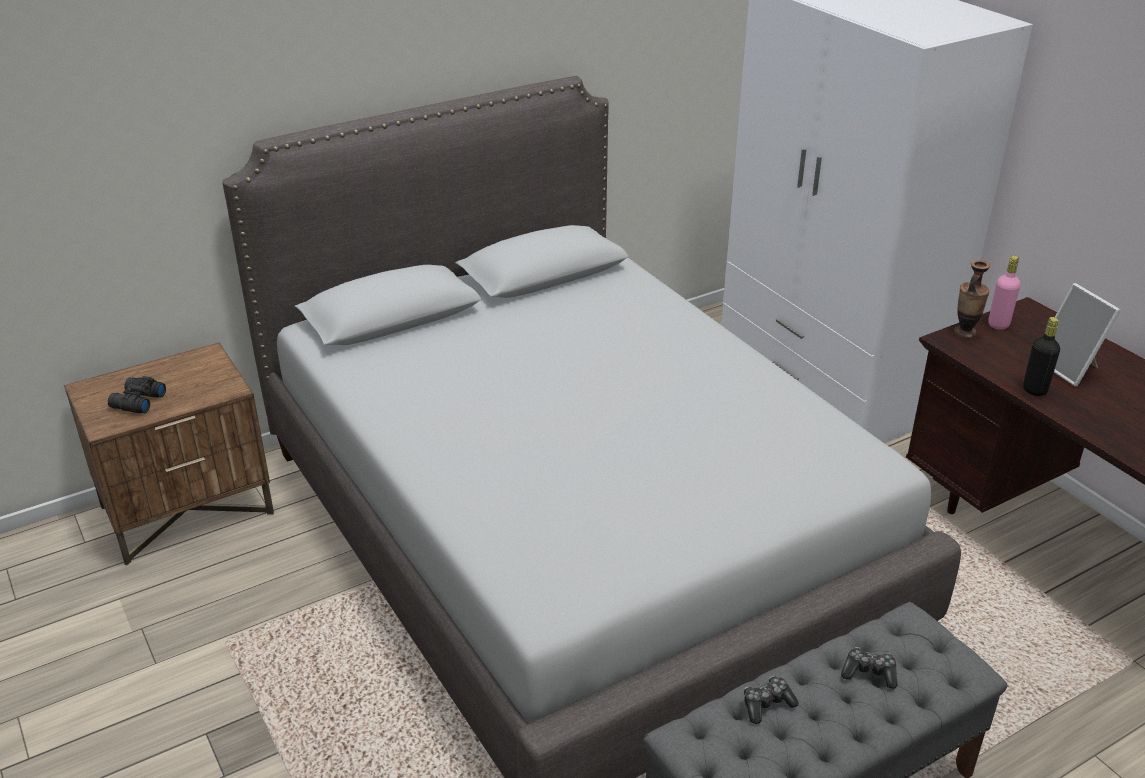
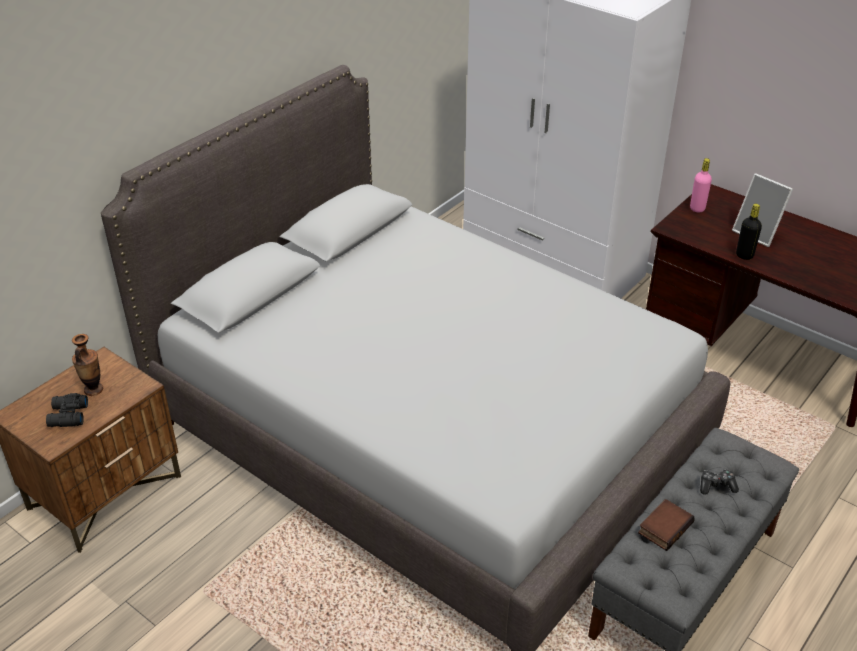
camera: 20 degrees left, 5 degrees up
(767, 705) = (664, 527): game controller -> book
(965, 332) = (678, 219): vase -> vase (93, 389)

